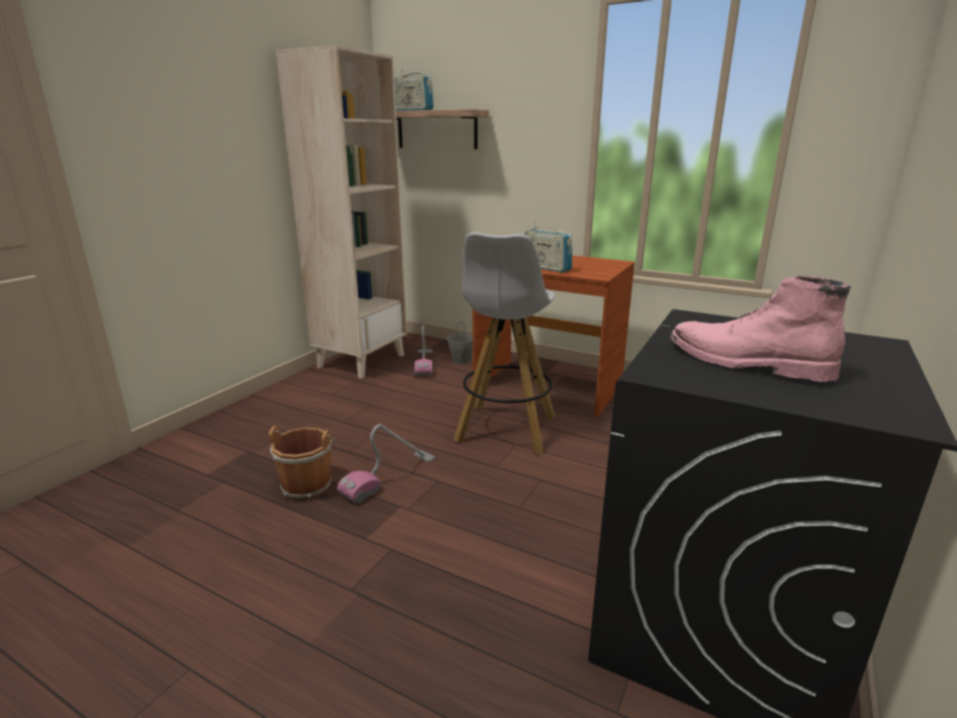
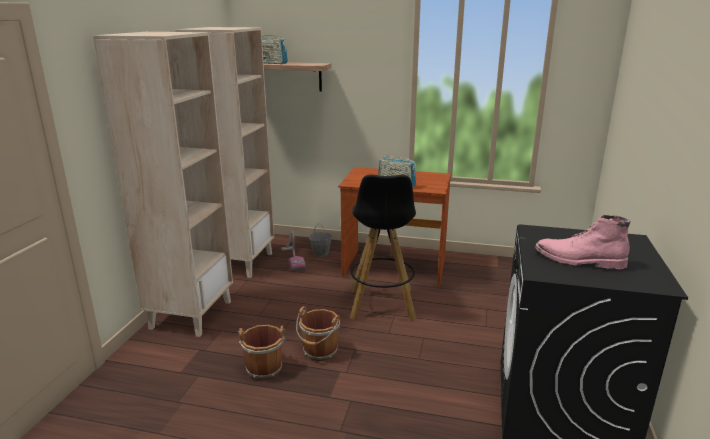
camera: 15 degrees left, 0 degrees up
(267, 410) = (191, 314): none -> beige bookcase
(389, 477) = (319, 352): vacuum cleaner -> brown bucket
(505, 430) = (382, 305): white stool -> black stool

